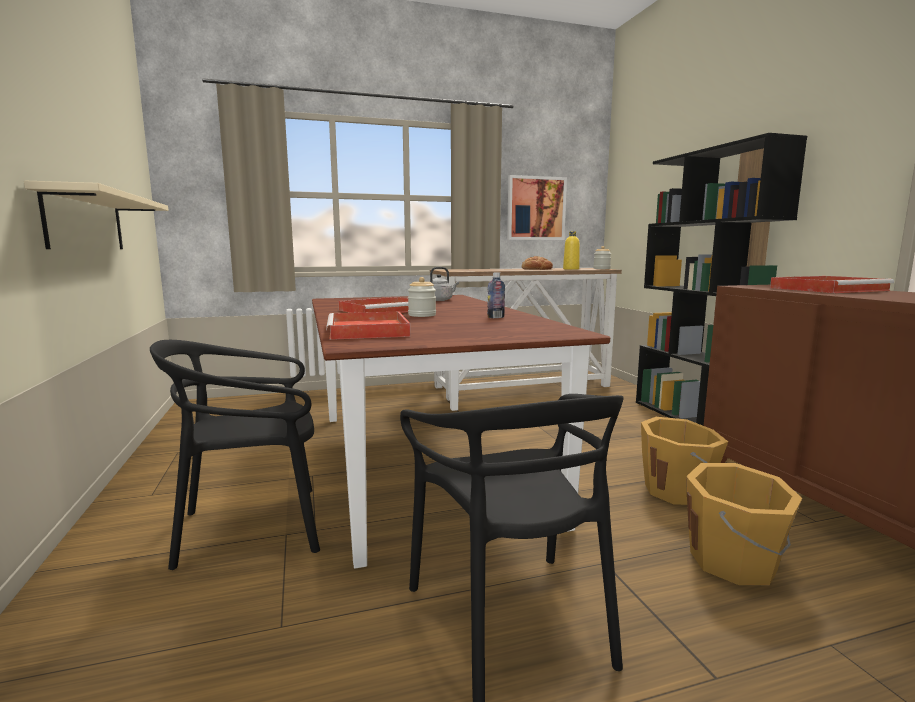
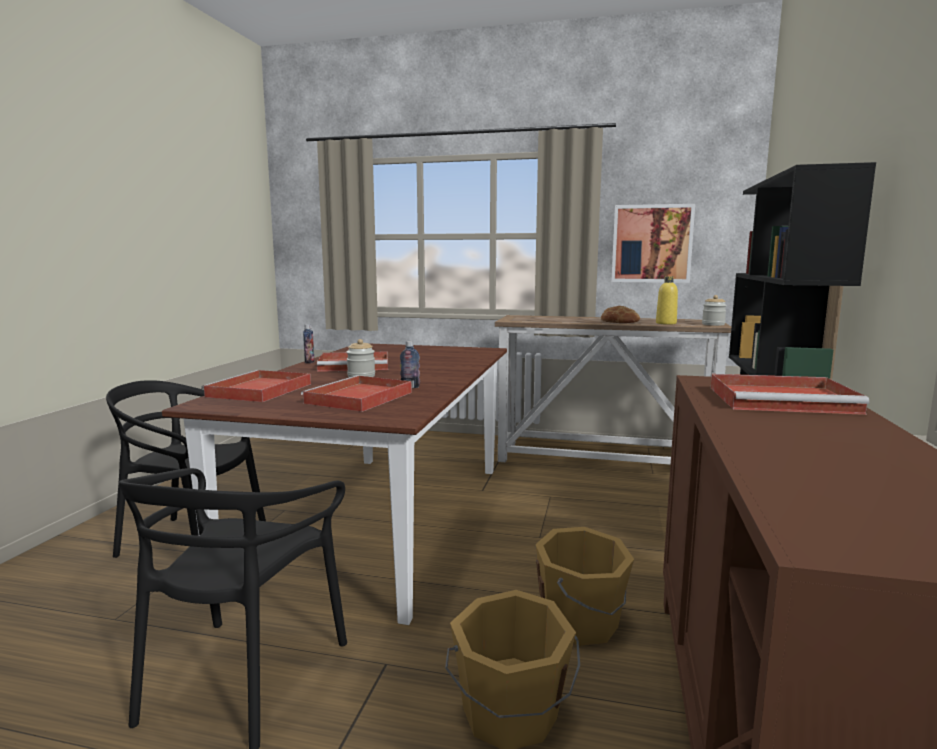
camera: 30 degrees right, 0 degrees up
(86, 222) = (161, 278): beige shelf -> none
(326, 311) = (309, 362): none -> bottle
(440, 300) = (452, 355): grey kettle -> none
(486, 326) = (358, 398): none -> red tray

